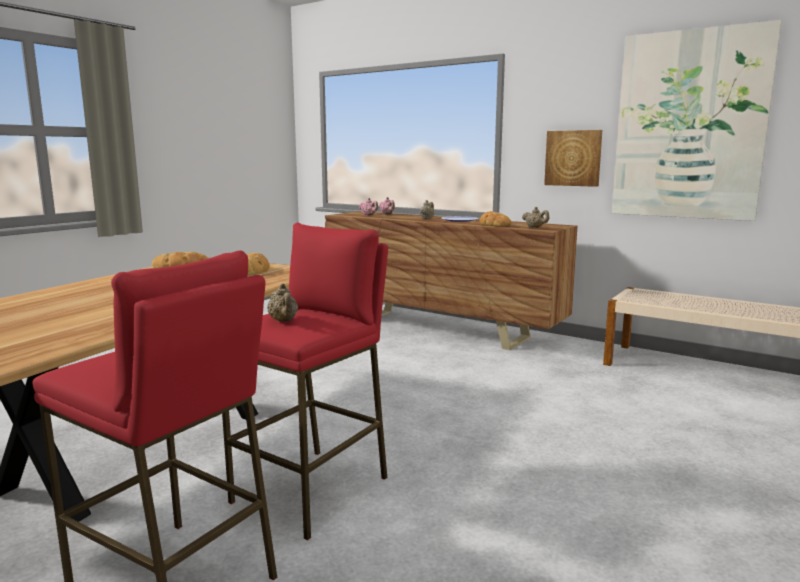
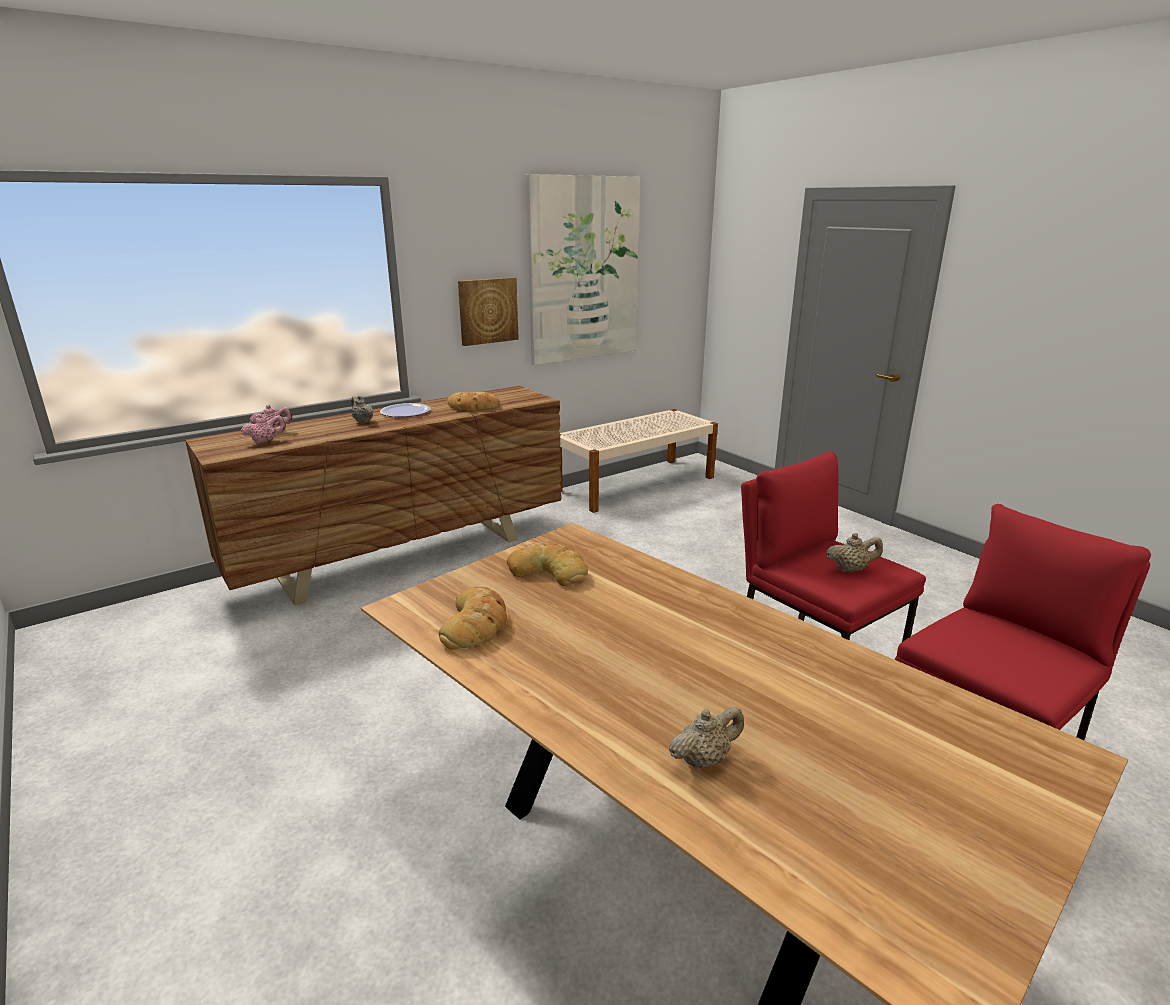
camera: 70 degrees left, 10 degrees up
(535, 227) = (520, 399): beige teapot -> beige teapot (704, 759)

